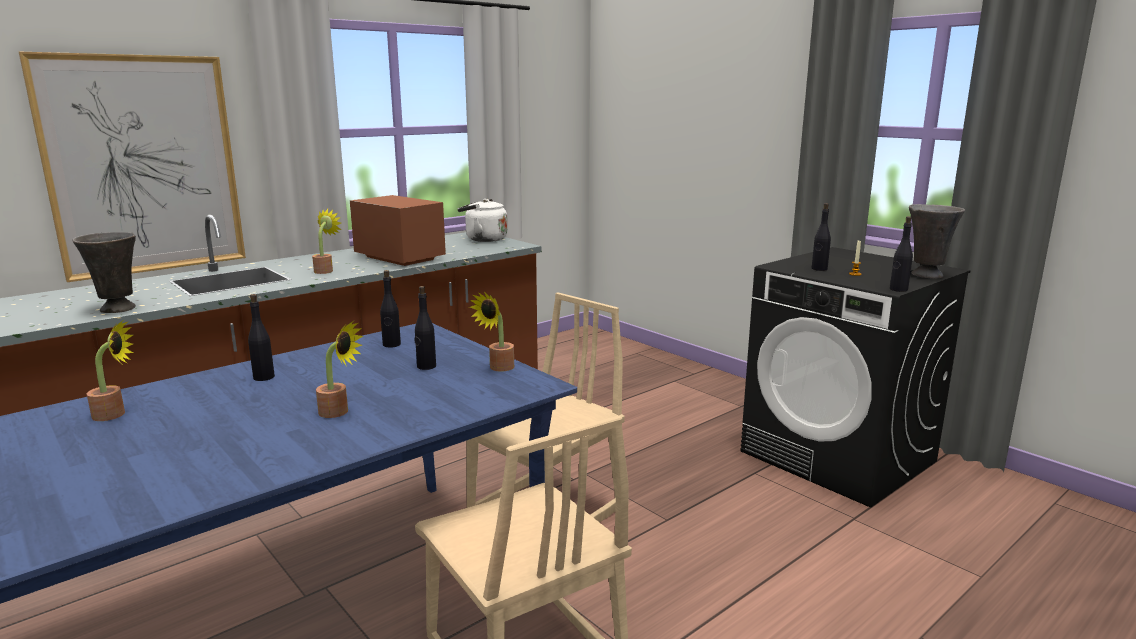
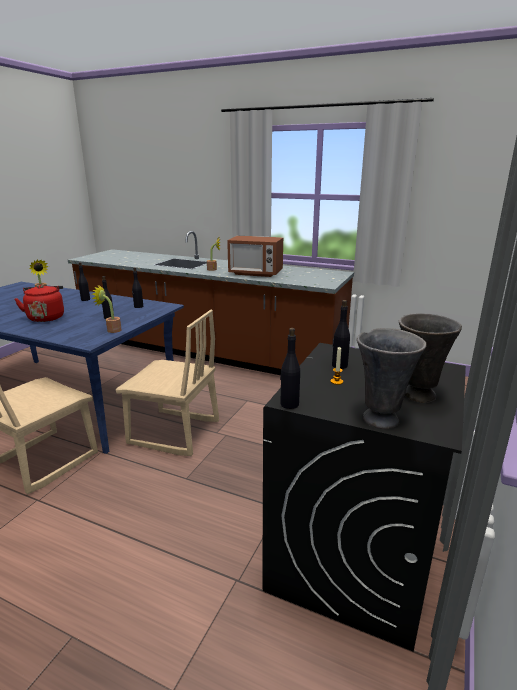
camera: 65 degrees right, 5 degrees up
(118, 309) = (126, 263): grey vase -> grey vase (418, 396)
(143, 165) = (190, 204): picture -> none
(339, 412) = (46, 317): potted plant -> red kettle
(400, 258) = (255, 273): microwave -> microwave turned 90 degrees clockwise
(483, 239) = (329, 277): white kettle -> none

